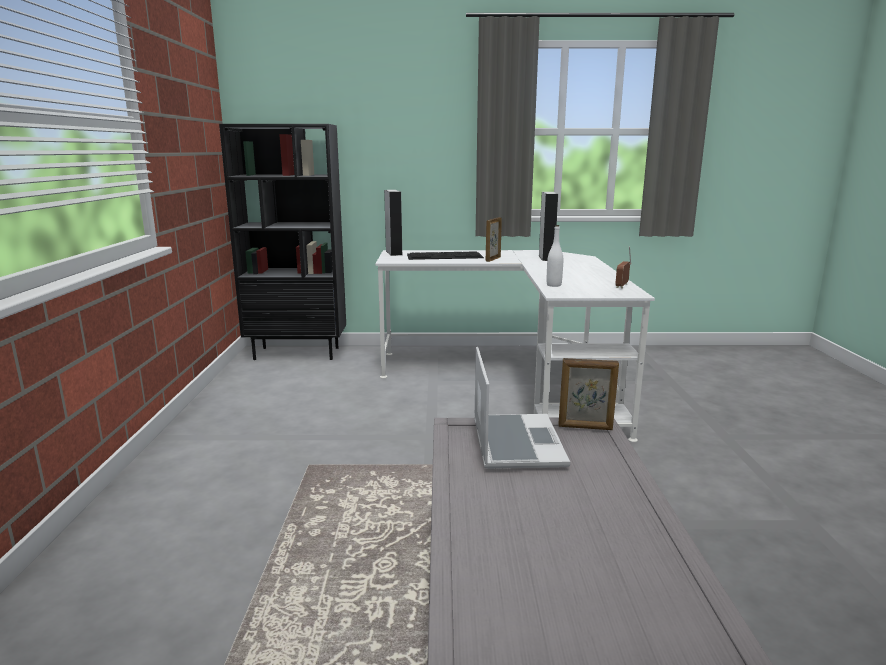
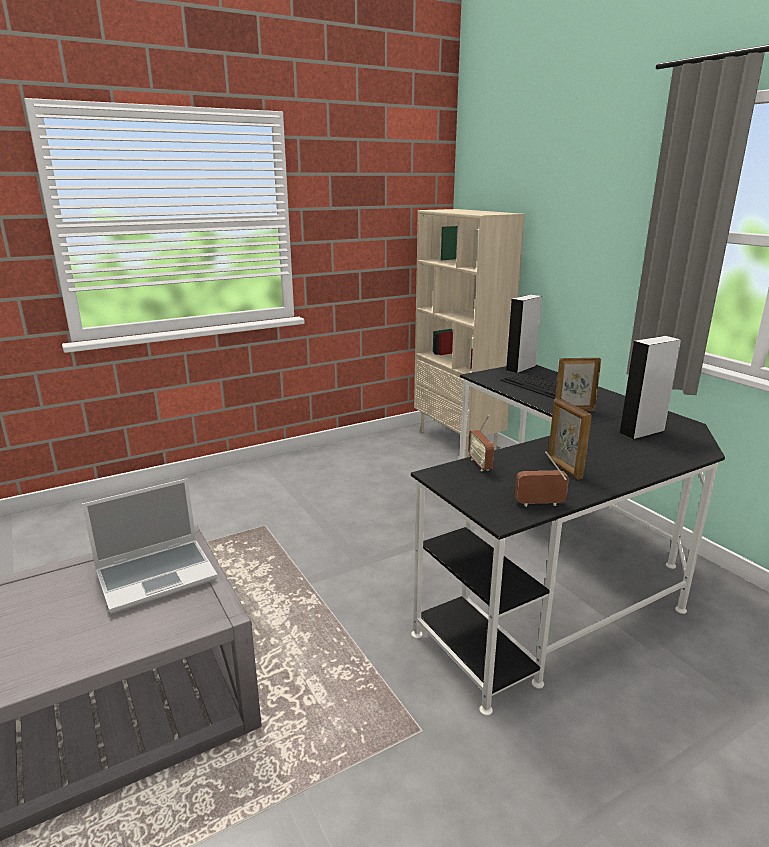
camera: 60 degrees right, 5 degrees up
(298, 353) = (458, 440): black bookcase -> beige bookcase
(512, 380) = (552, 568): white desk -> black desk
(554, 285) = (480, 464): white bottle -> radio
(585, 427) = (210, 606): picture frame -> picture frame (564, 468)

